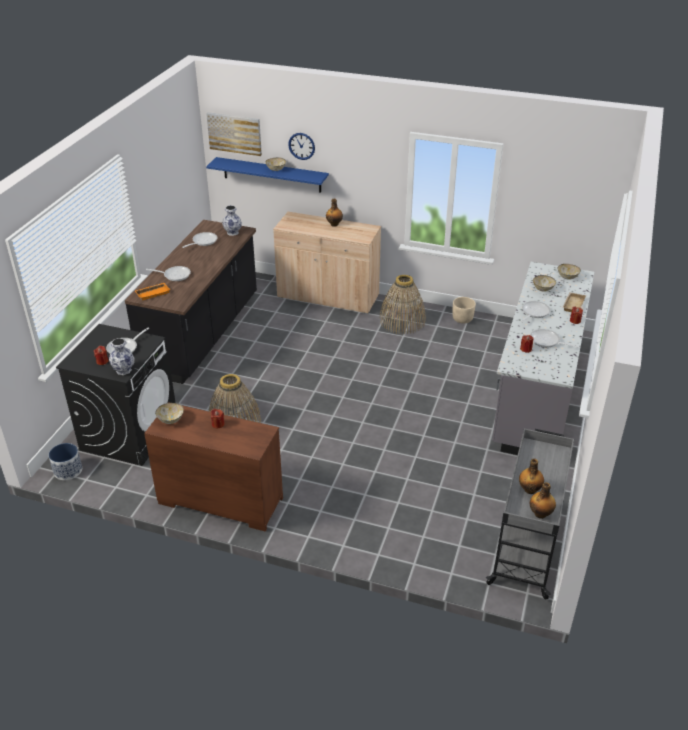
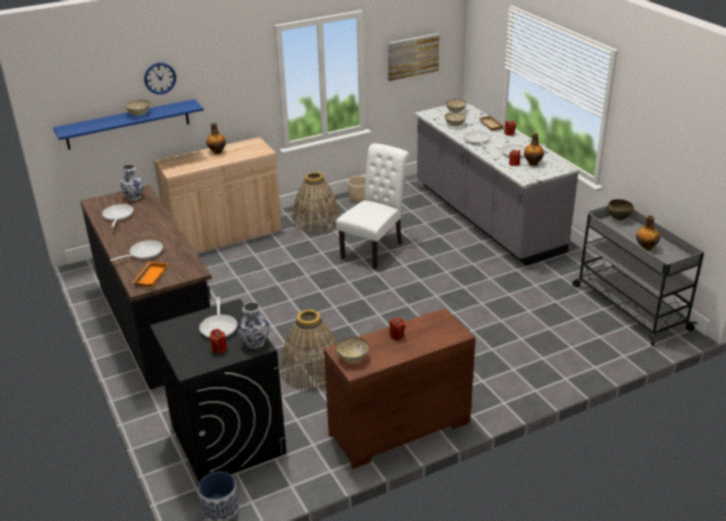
camera: 45 degrees left, 5 degrees down
(234, 133) = (74, 89): picture -> picture (412, 56)
(409, 366) = (374, 249): none -> white chair
(540, 514) = (675, 256): bottle -> bottle (533, 163)
(555, 452) = (619, 219): none -> brown bowl

